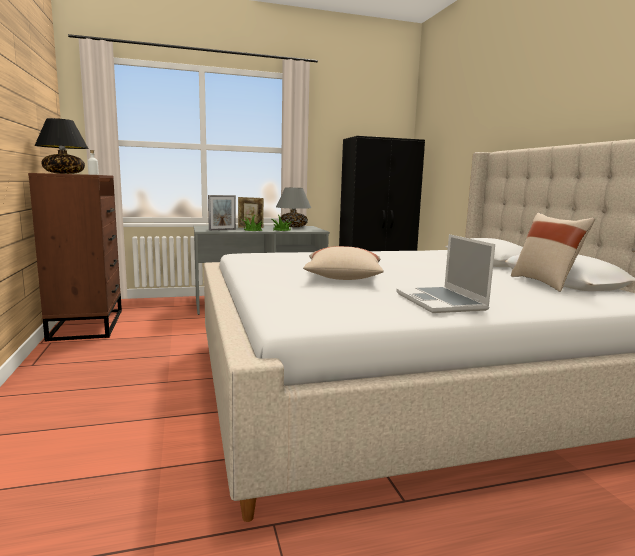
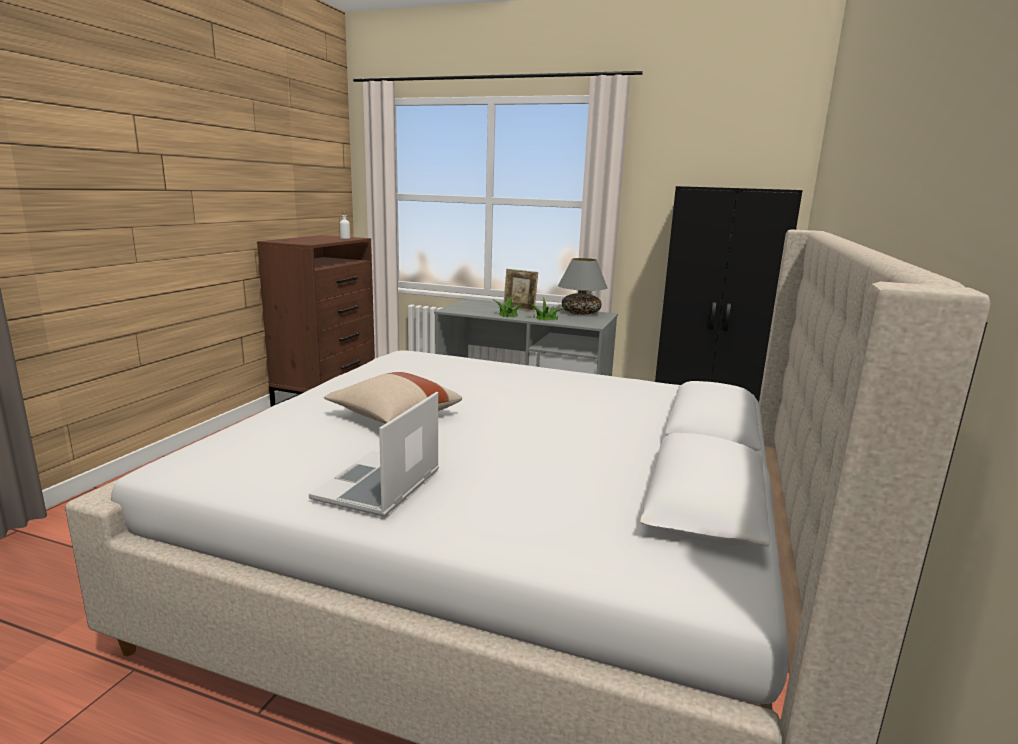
camera: 35 degrees right, 5 degrees up
(63, 173) = (305, 239): black table lamp -> none
(222, 229) = (474, 310): picture frame -> none
(545, 283) = (646, 495): beige pillow -> none

